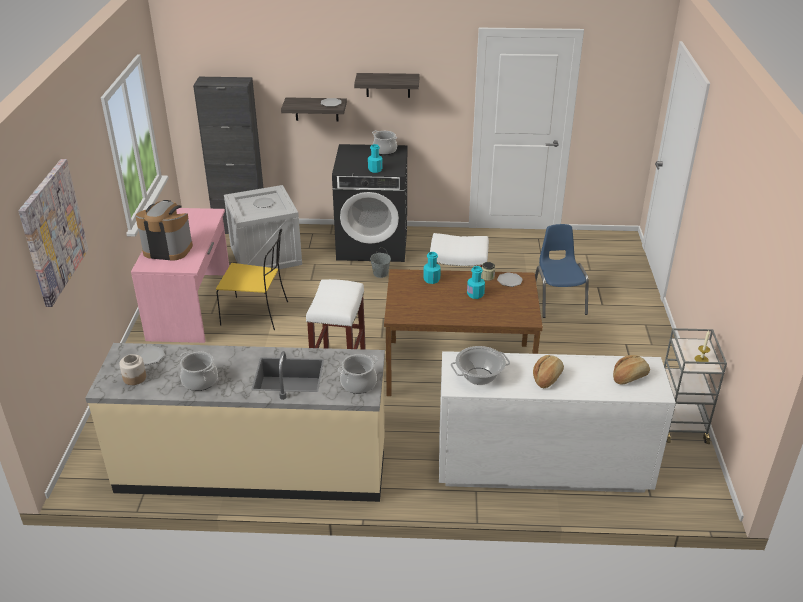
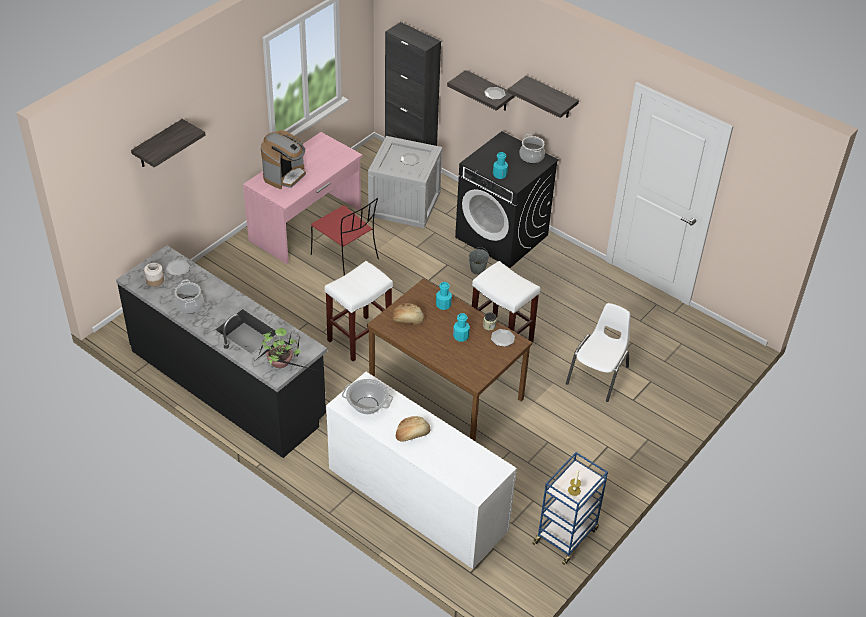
camera: 35 degrees right, 10 degrees up
(53, 231) = (158, 144): picture -> shelf
(167, 249) = (285, 175): coffee machine -> coffee machine turned 75 degrees clockwise
(253, 468) = (228, 384): beige counter -> black counter
(256, 313) = (346, 257): yellow chair -> red chair
(358, 384) = (281, 364): cooking pot -> potted plant
(558, 301) = (598, 375): blue chair -> white chair
(629, 377) = (471, 469): bread -> bread (407, 320)
(680, 422) = (566, 535): grey cart -> blue cart

